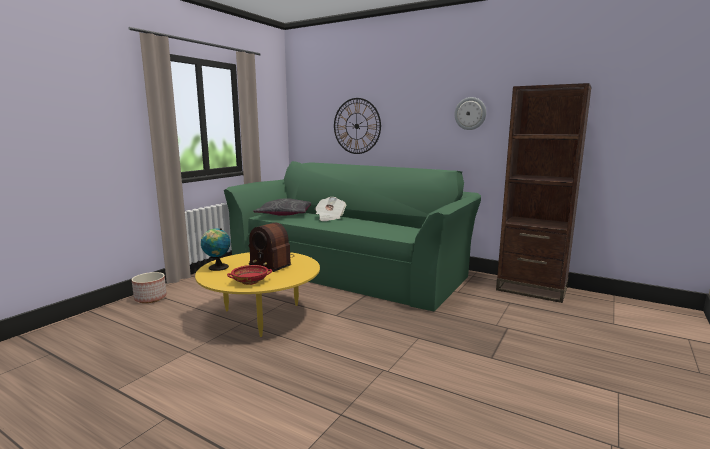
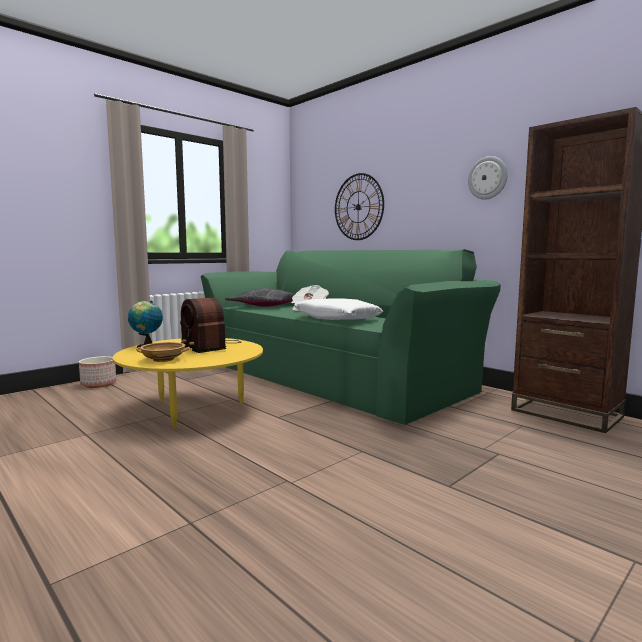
camera: 15 degrees right, 5 degrees down
(250, 281) = (164, 359): red bowl -> beige bowl
(364, 229) = (337, 318): none -> white pillow

